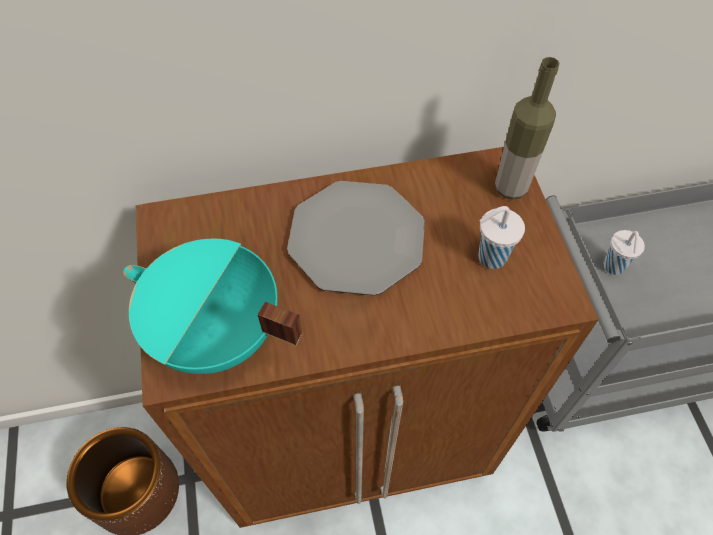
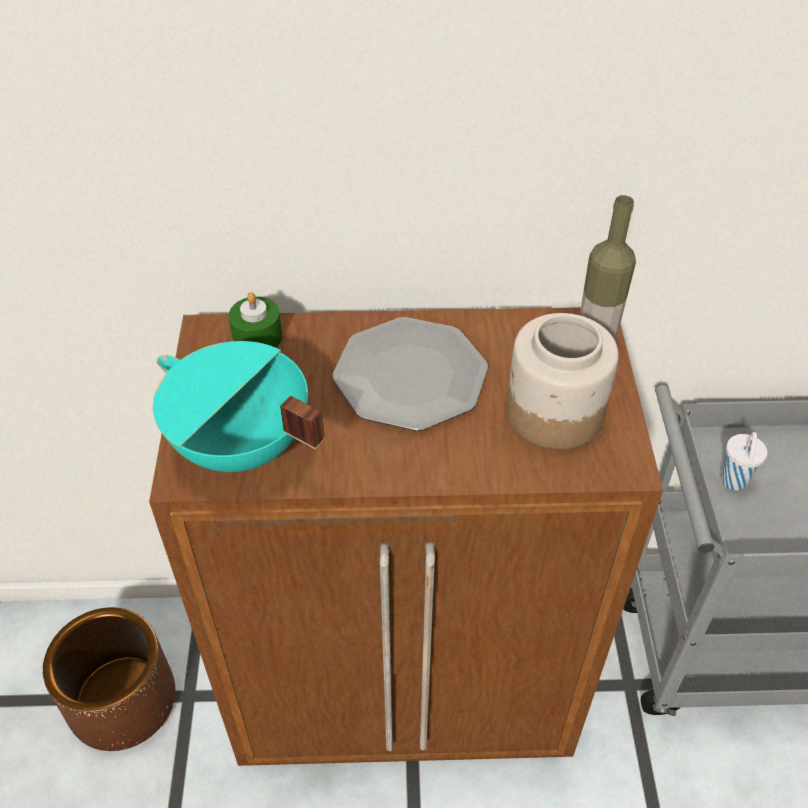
camera: 10 degrees right, 10 degrees down
(209, 219) = (257, 337): none -> green candle
(490, 257) = (554, 413): white cup -> jar

